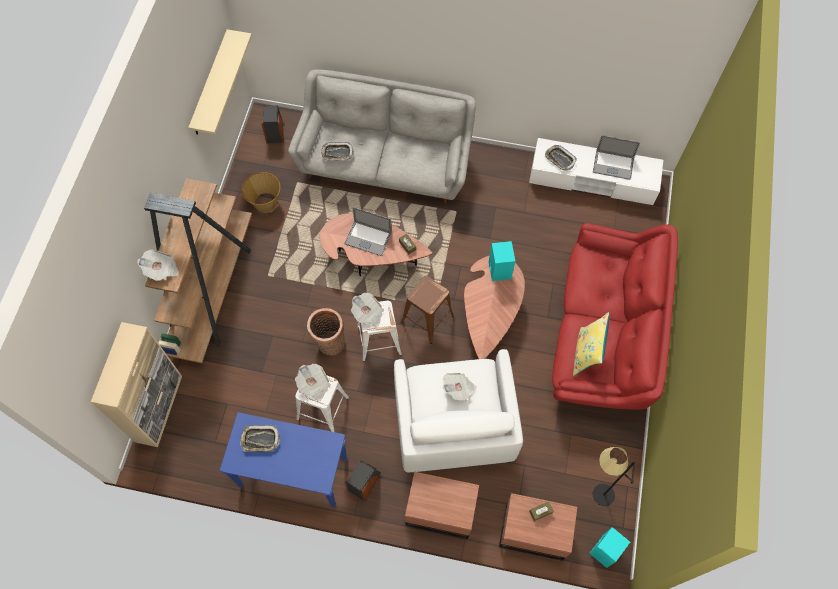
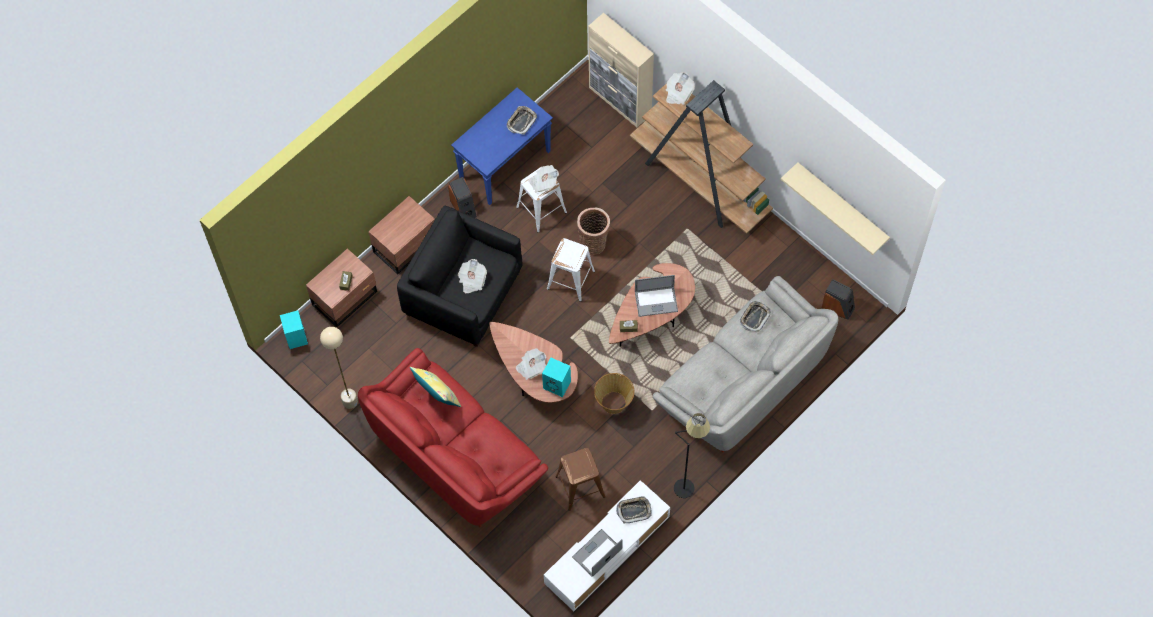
camera: 125 degrees right, 0 degrees up
(265, 202) = (763, 261): basket -> basket (614, 402)
(368, 238) = (656, 301): laptop -> laptop turned 150 degrees counterclockwise
(368, 314) = (576, 249): newspaper -> newspaper (531, 367)
(426, 318) = (565, 325): brown stool -> brown stool (580, 486)
(453, 423) = (464, 293): white armchair -> black armchair
(593, 496) = (338, 356): black floor lamp -> black floor lamp (688, 480)
(627, 454) = (350, 401): none -> beige floor lamp

